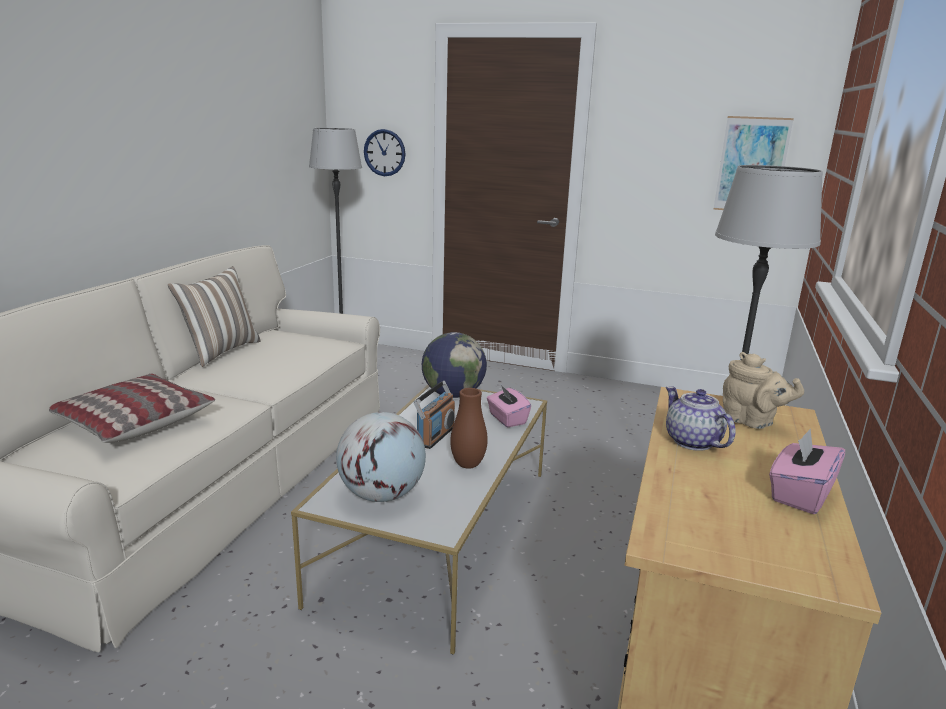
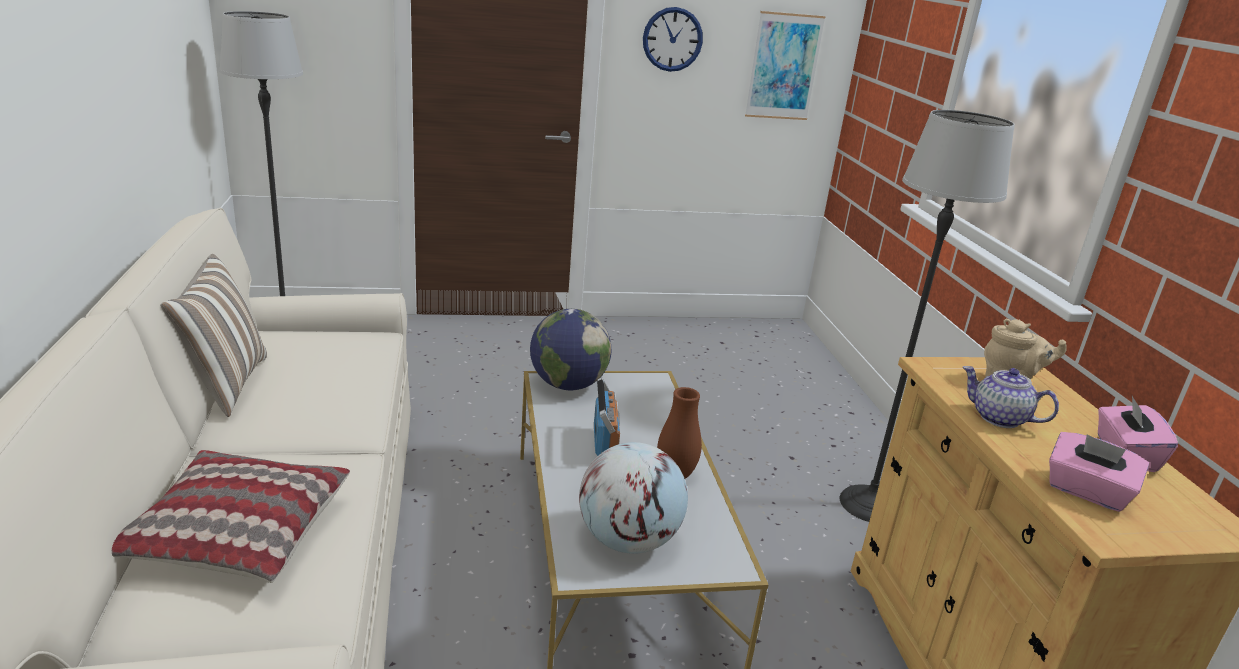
camera: 30 degrees left, 5 degrees up
(384, 152) = (315, 45): wall clock -> wall clock (672, 39)
(507, 419) = (656, 405): pink tissue box -> pink tissue box (1086, 492)

